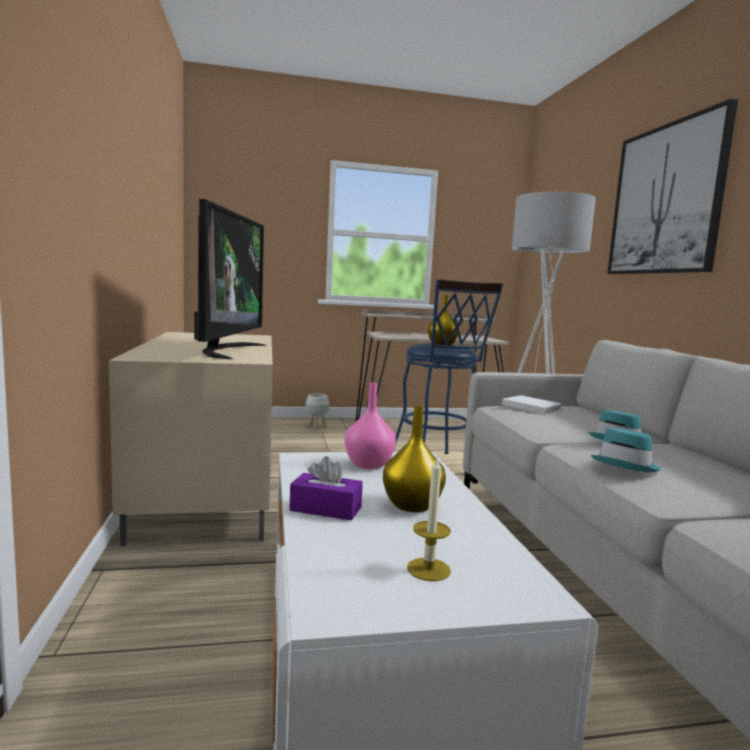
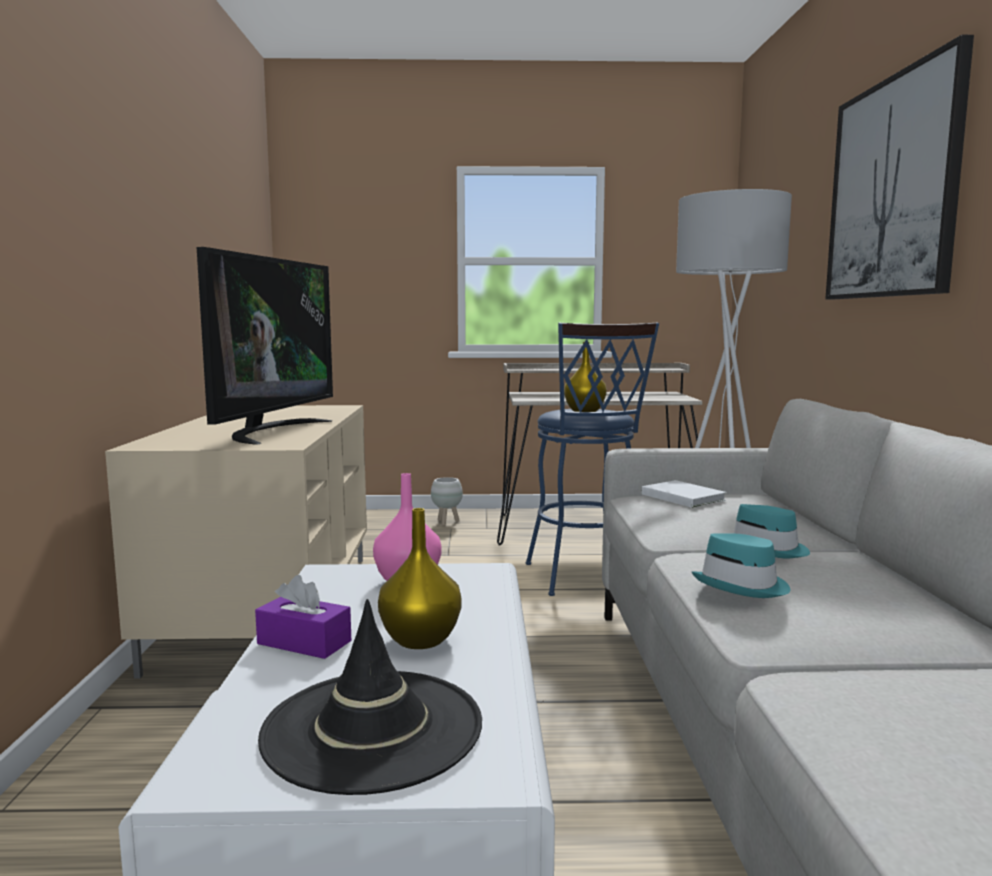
camera: 10 degrees right, 0 degrees up
(428, 569) = (372, 729): candle -> black hat

